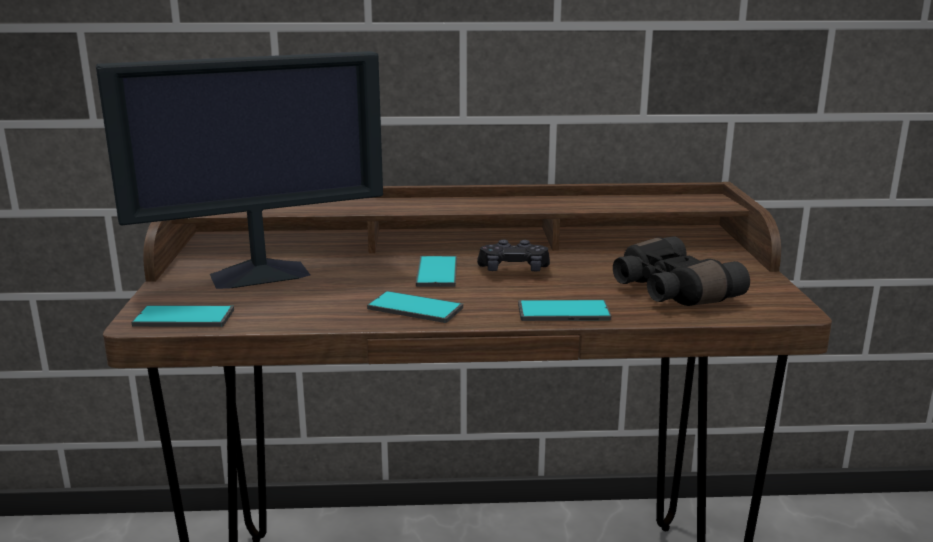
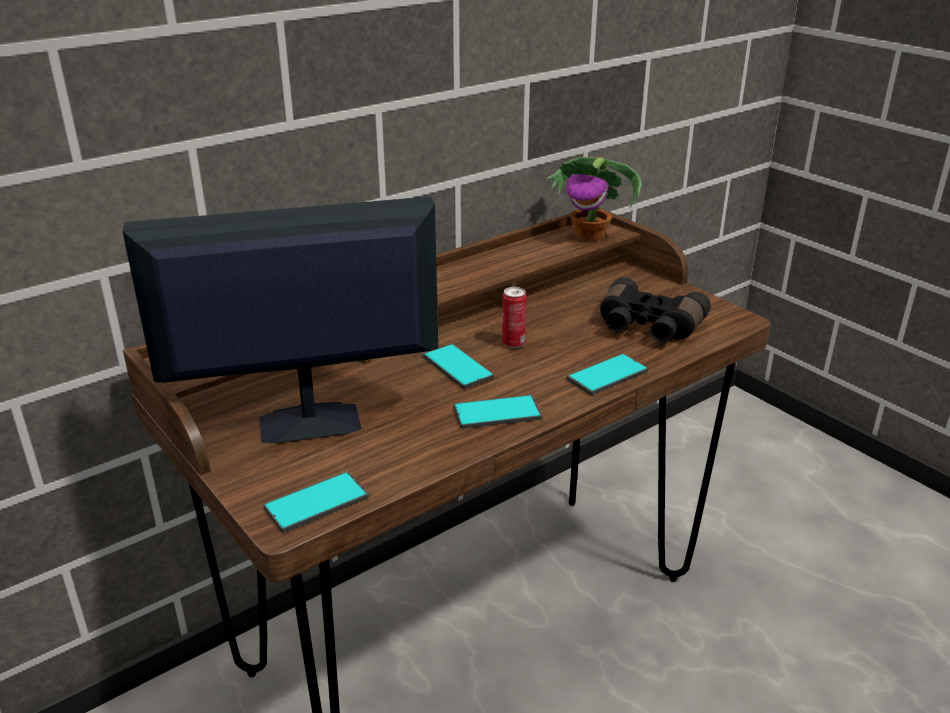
camera: 35 degrees left, 10 degrees up
(262, 274) = (307, 423): monitor -> monitor turned 135 degrees counterclockwise
(513, 270) = (513, 343): black game controller -> can
(690, 201) = (591, 234): none -> potted plant

